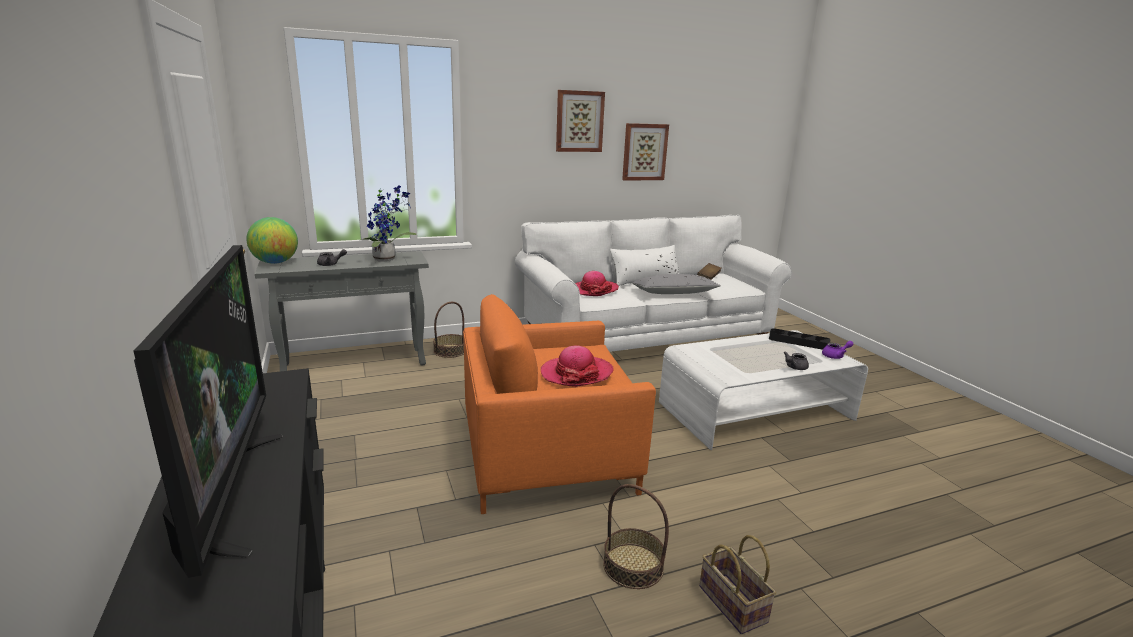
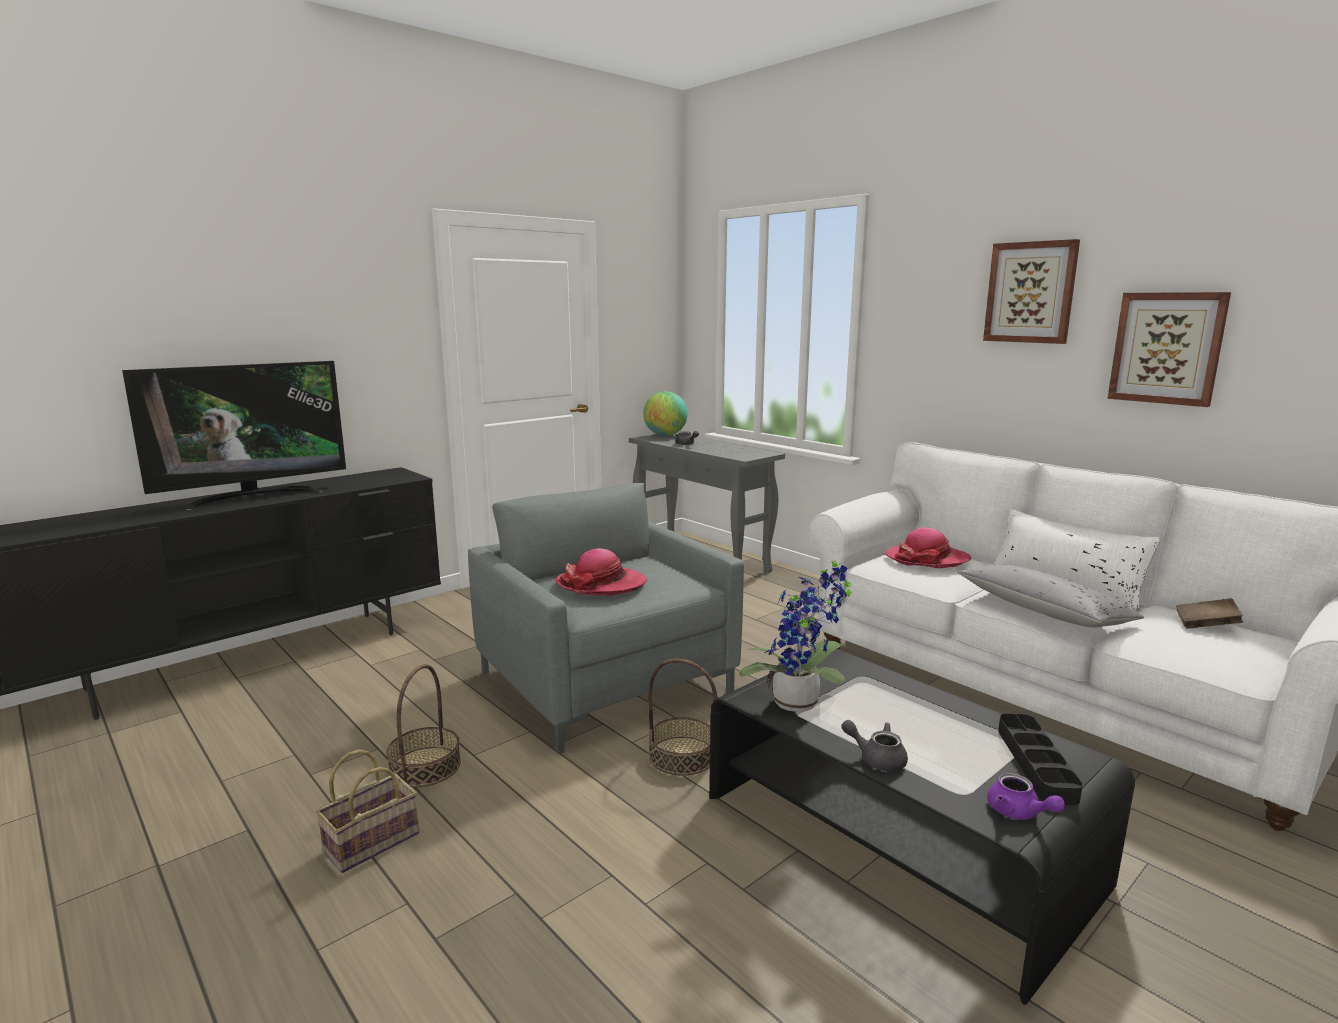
camera: 70 degrees right, 5 degrees down
(387, 259) = (733, 451): potted plant -> potted plant (801, 705)
(450, 351) = (788, 585): basket -> basket (682, 756)
(547, 455) = (605, 682): orange armchair -> grey armchair
(755, 411) = (896, 838): white coffee table -> black coffee table

